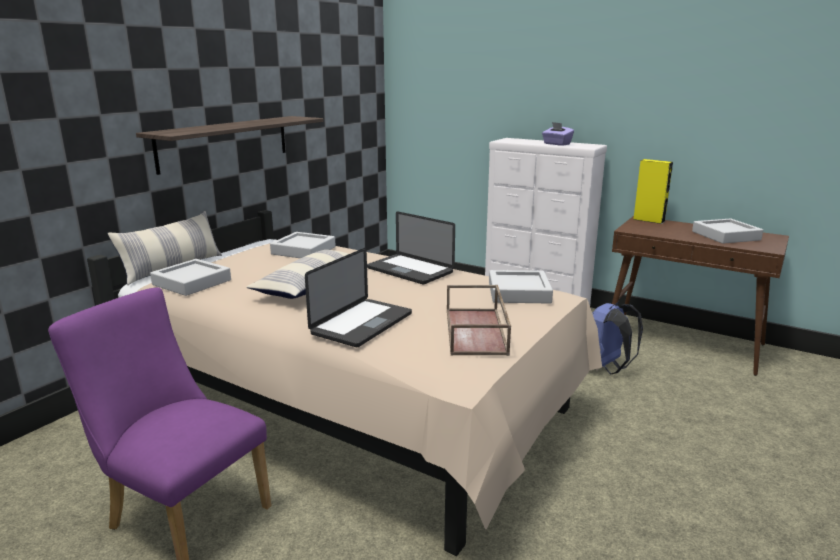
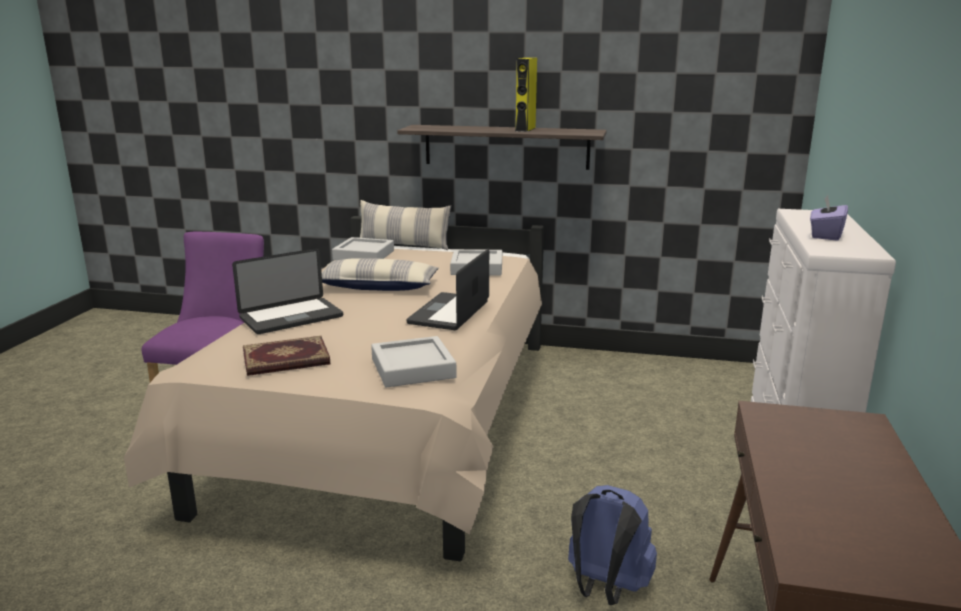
camera: 70 degrees right, 0 degrees up
(362, 324) = (291, 317): laptop -> laptop turned 45 degrees counterclockwise
(477, 331) = (286, 360): brown tray -> book
(648, 220) = (866, 429): yellow speaker -> yellow speaker (525, 129)
(725, 236) = (857, 512): grey tray -> none

